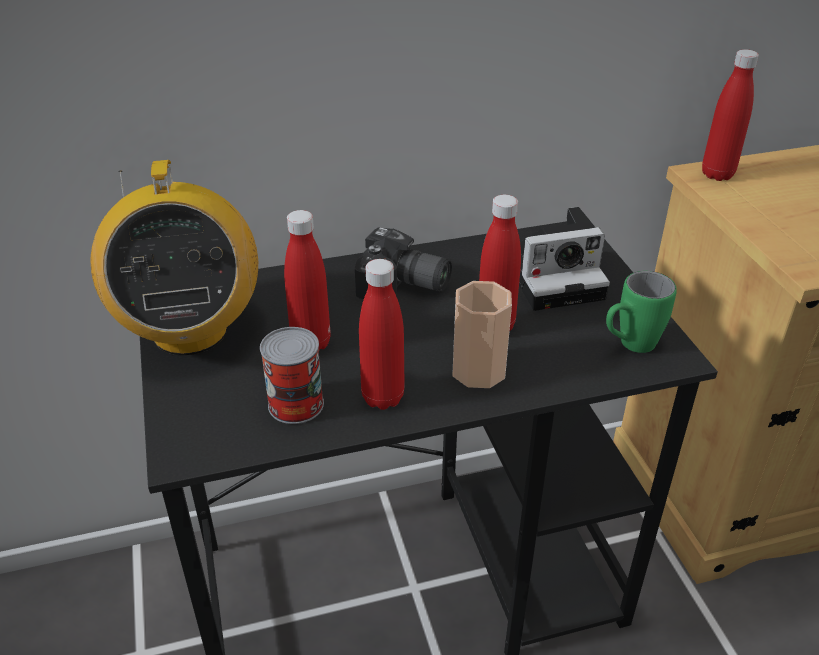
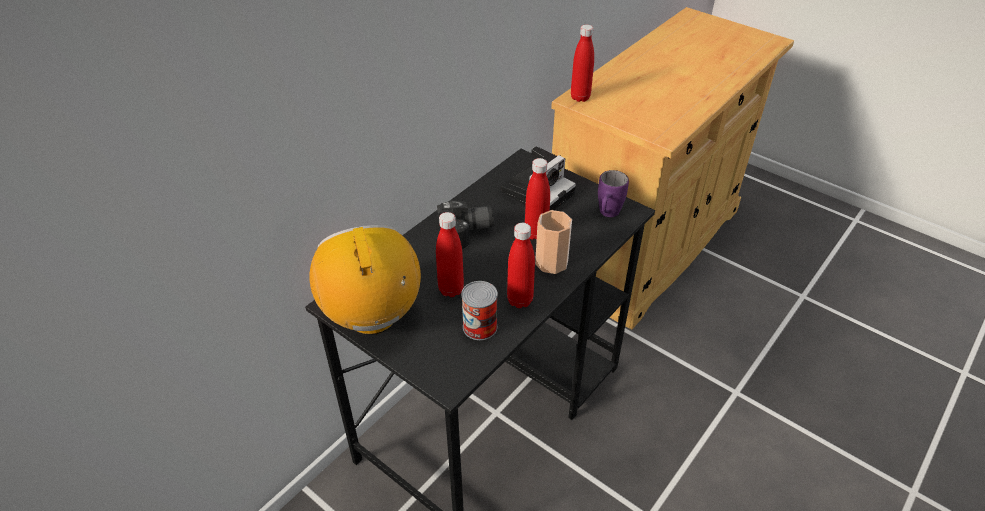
camera: 35 degrees left, 5 degrees up
(190, 331) = (373, 316): radio -> radio turned 150 degrees counterclockwise
(629, 346) = (607, 215): green mug -> purple mug

